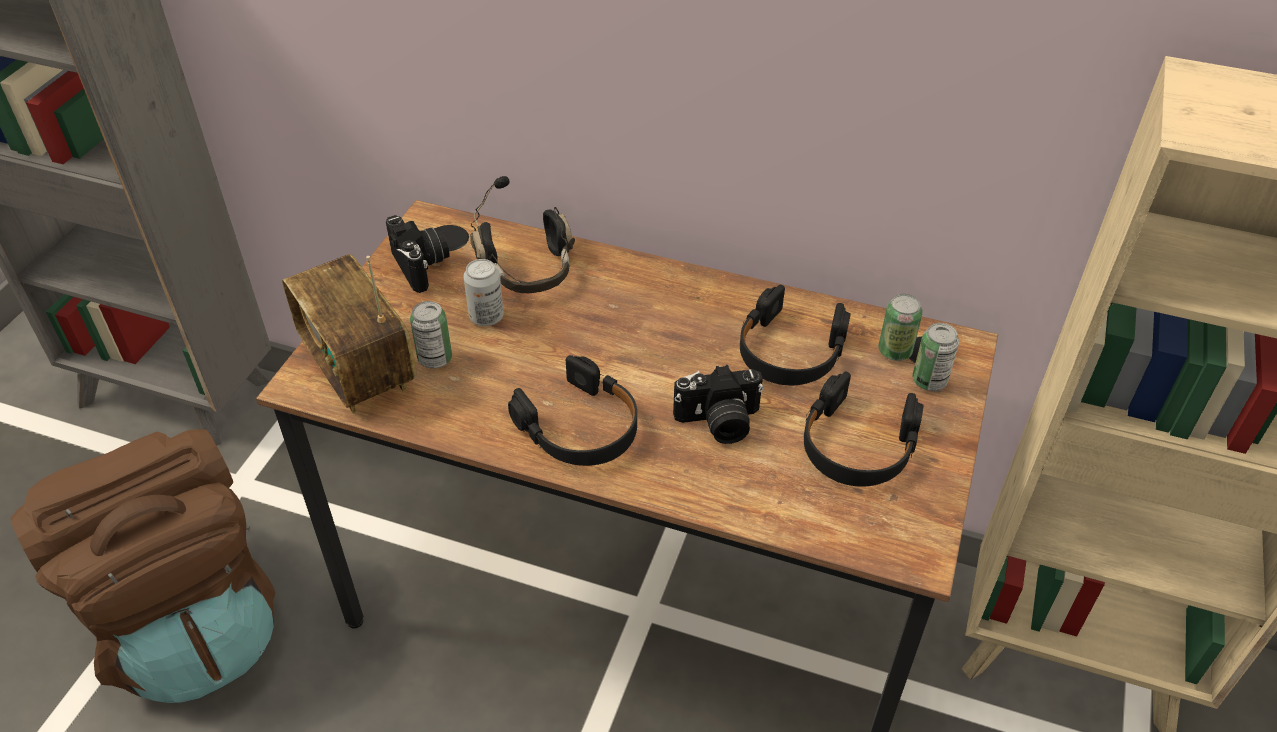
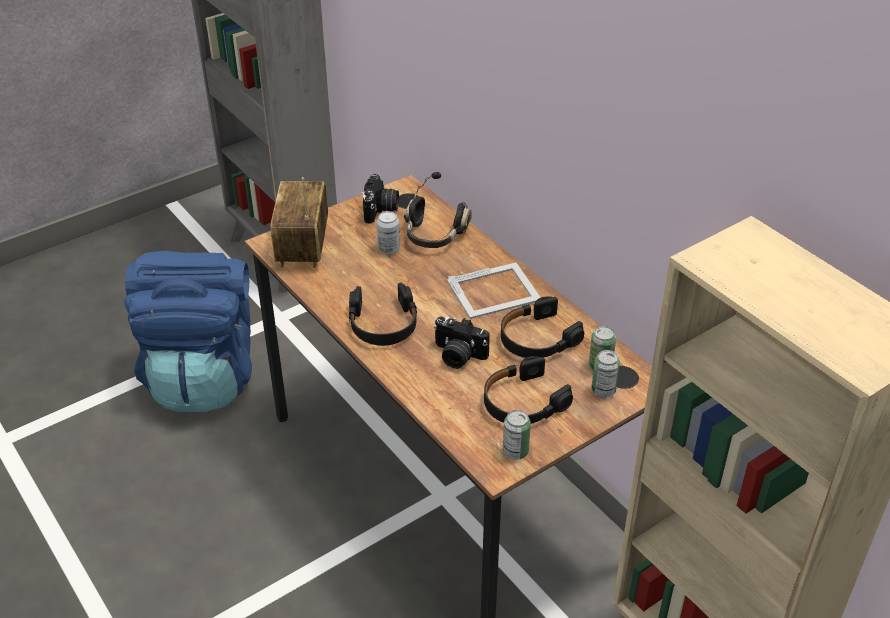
camera: 35 degrees right, 5 degrees down
(189, 622) = (203, 375): brown backpack -> blue backpack
(435, 358) = (343, 259): can -> can (515, 451)
(678, 311) = (495, 290): none -> picture frame

